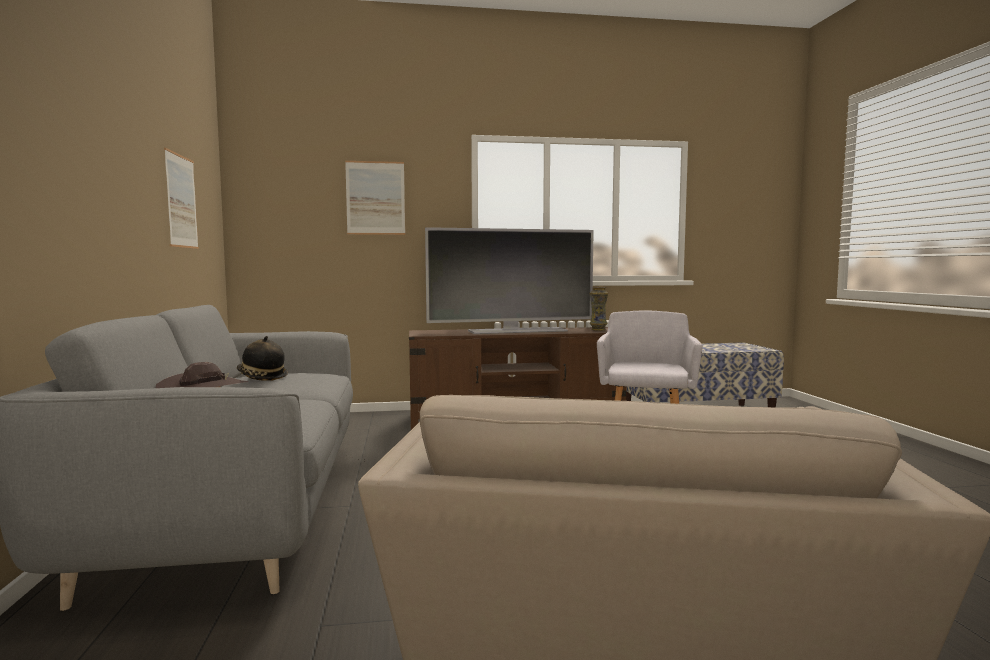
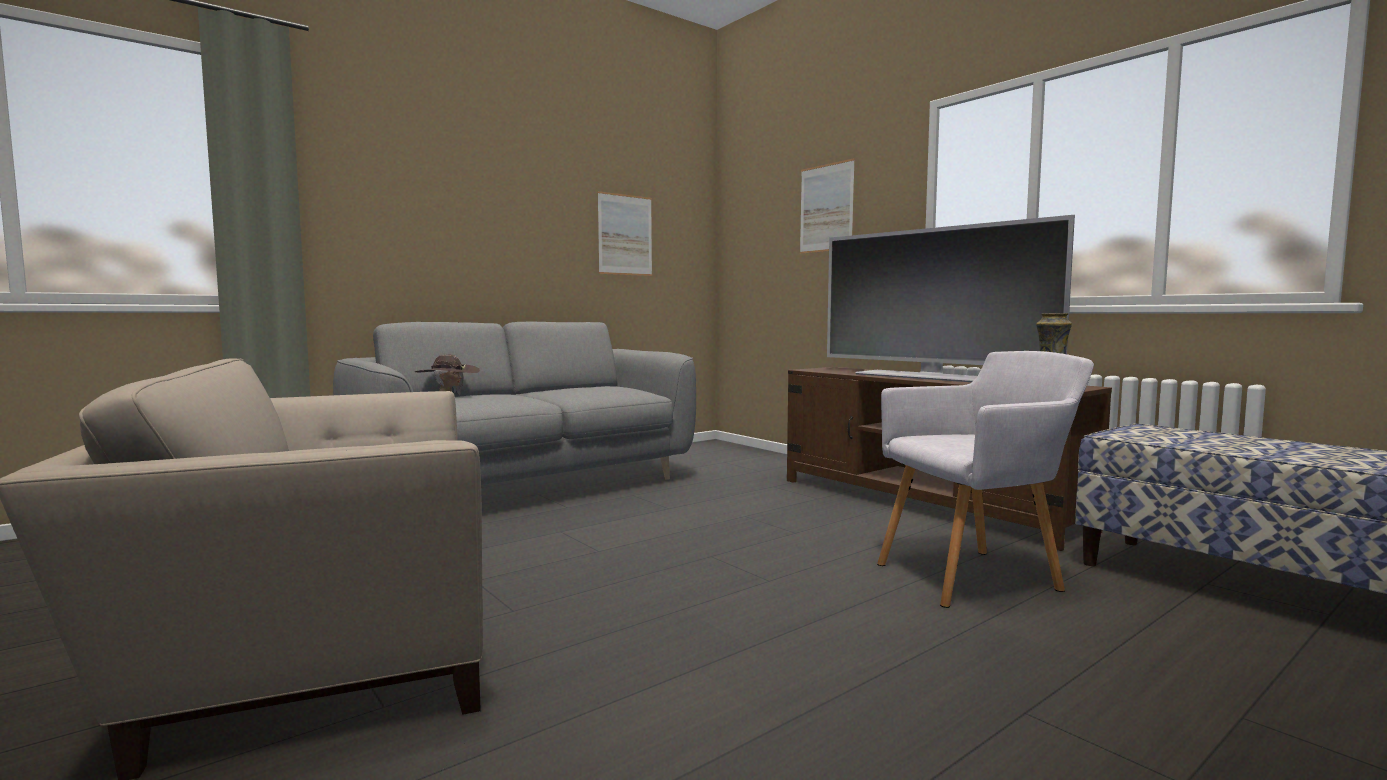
camera: 60 degrees right, 0 degrees up
(261, 377) = (588, 386): hat -> none

